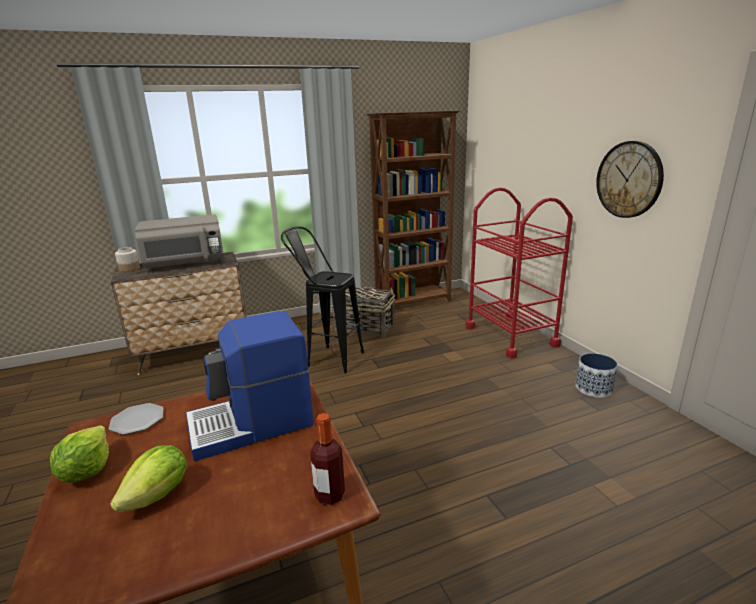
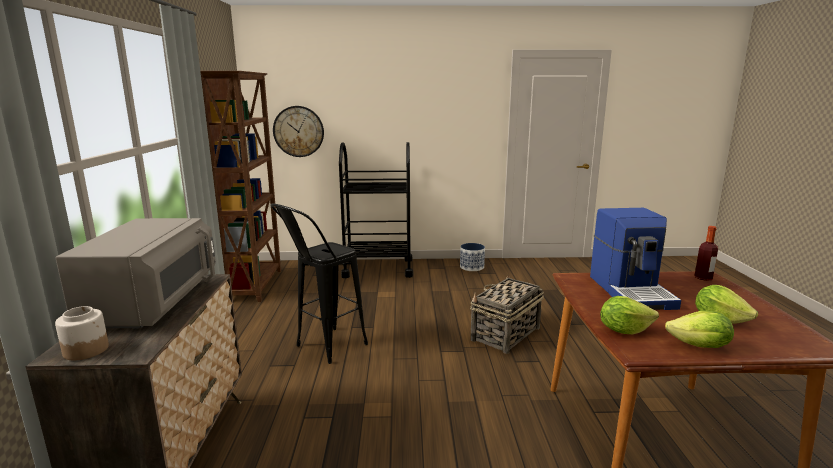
camera: 70 degrees left, 5 degrees down
(138, 420) = (624, 330): plate -> lettuce
(363, 327) = (276, 319): basket -> basket (505, 334)
(510, 336) = (378, 268): red cart -> black cart
(629, 179) = (449, 123): wall clock -> wall clock (298, 131)

